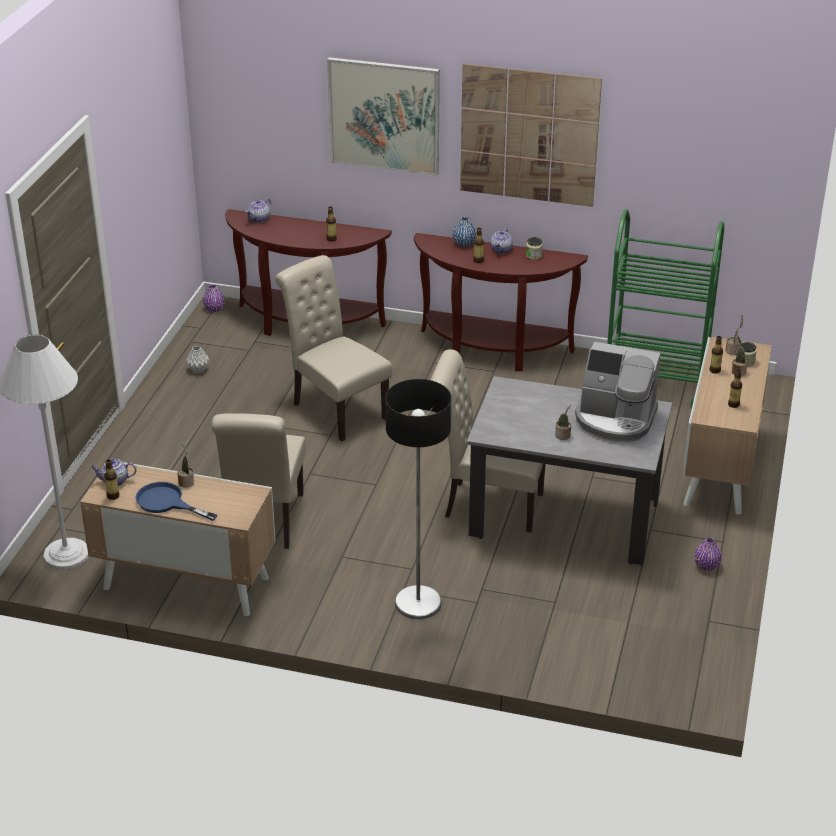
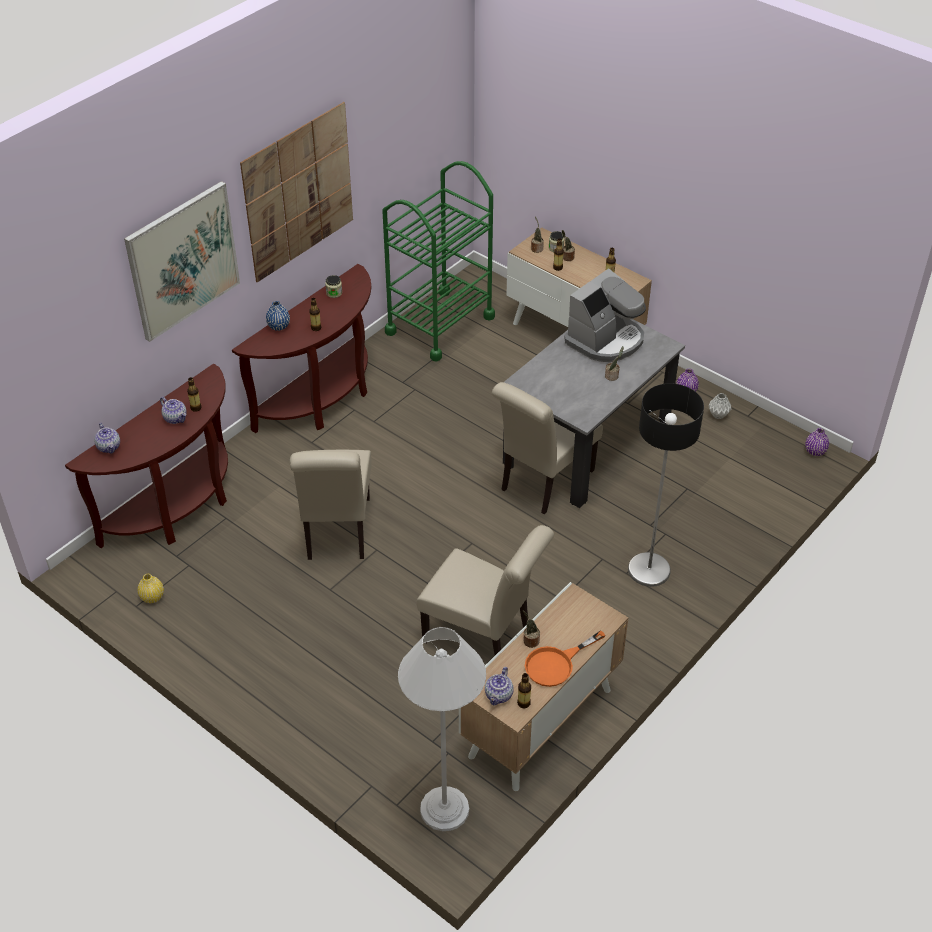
camera: 65 degrees left, 10 degrees up
(167, 502) = (556, 664): blue frying pan -> orange frying pan
(198, 370) = (195, 615): grey vase -> grey vase (718, 415)
(204, 345) = (152, 597): none -> yellow vase
(214, 309) = (89, 569): purple vase -> purple vase (815, 451)
(335, 408) = (337, 533): beige chair -> beige chair turned 75 degrees counterclockwise
(501, 250) = (309, 308): teapot -> teapot (175, 418)

